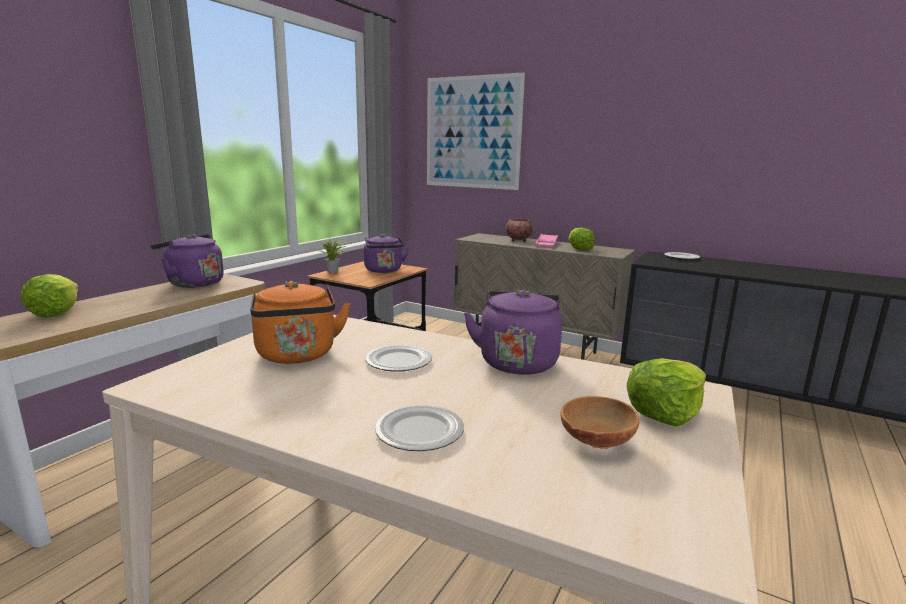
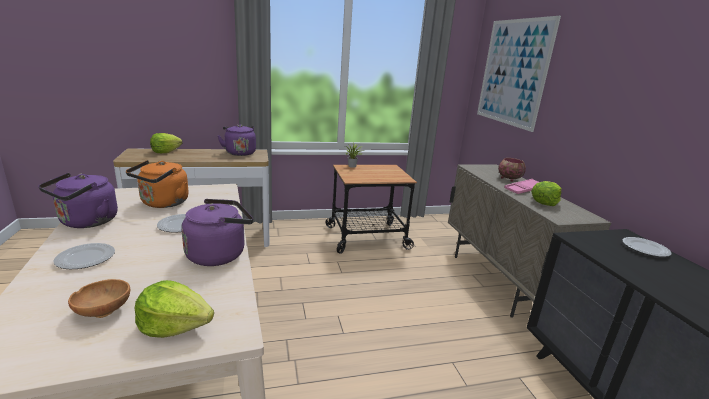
camera: 45 degrees right, 5 degrees up
(384, 271) = (382, 175): purple kettle -> purple kettle (86, 222)

